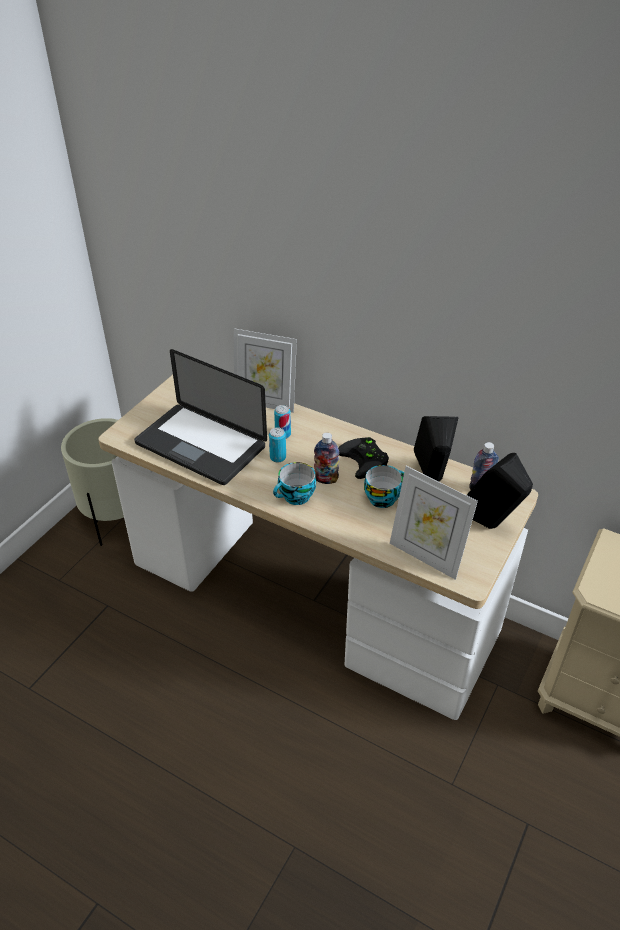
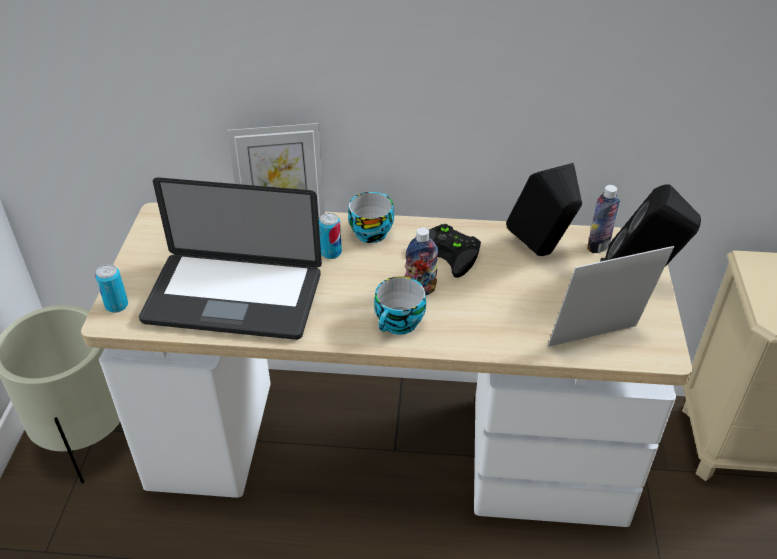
camera: 25 degrees left, 0 degrees up
(278, 457) = (344, 282): can -> can (117, 305)
(383, 497) = (501, 290): cup -> cup (371, 231)
(426, 556) = (597, 342): picture frame -> picture frame turned 150 degrees clockwise

